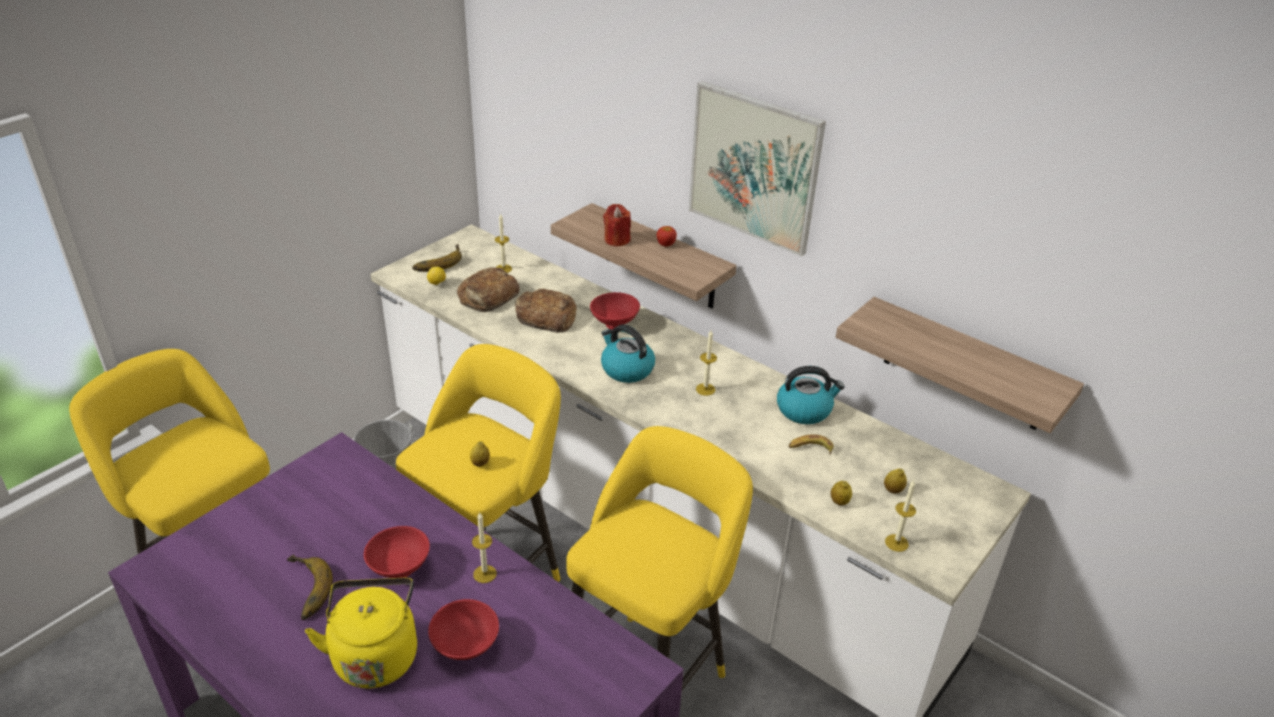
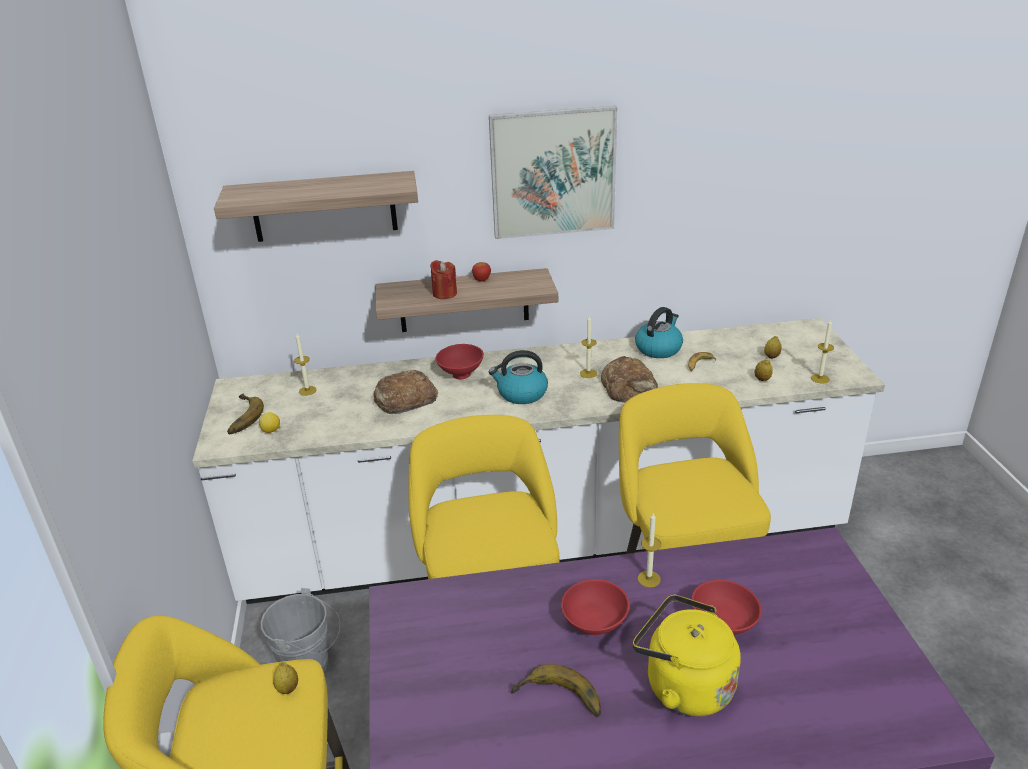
camera: 45 degrees left, 5 degrees down
(480, 463) = (508, 526): lemon -> lemon (288, 689)
(488, 297) = (333, 414): bread -> bread (629, 387)
(965, 366) = (756, 251): shelf -> shelf (324, 207)

